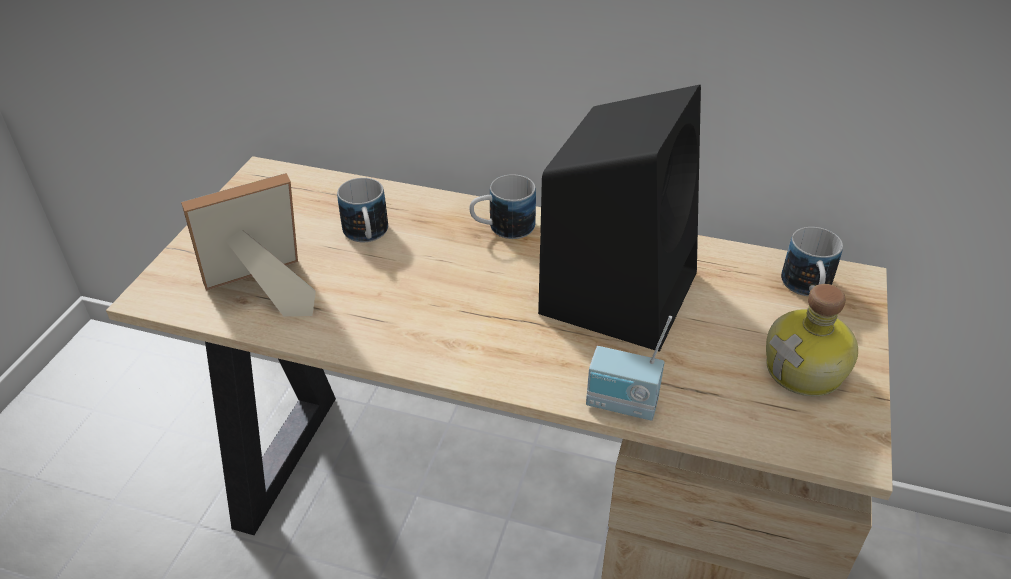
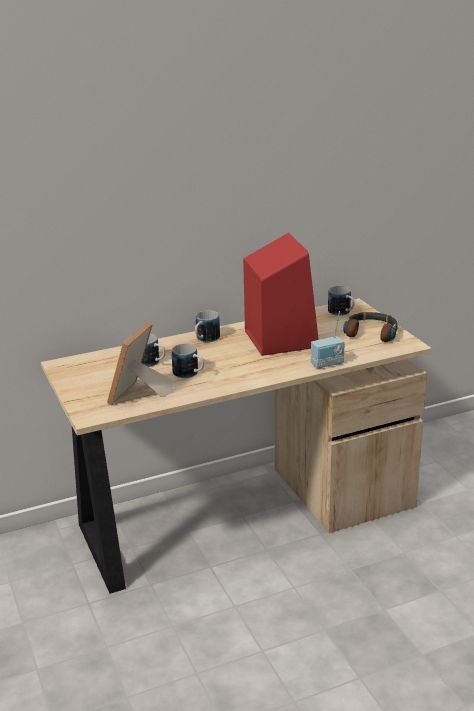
camera: 40 degrees left, 15 degrees down
(383, 290) = (190, 374): none -> mug
(619, 289) = (279, 338): black speaker -> red speaker
(806, 371) = (371, 332): bottle -> headphones

